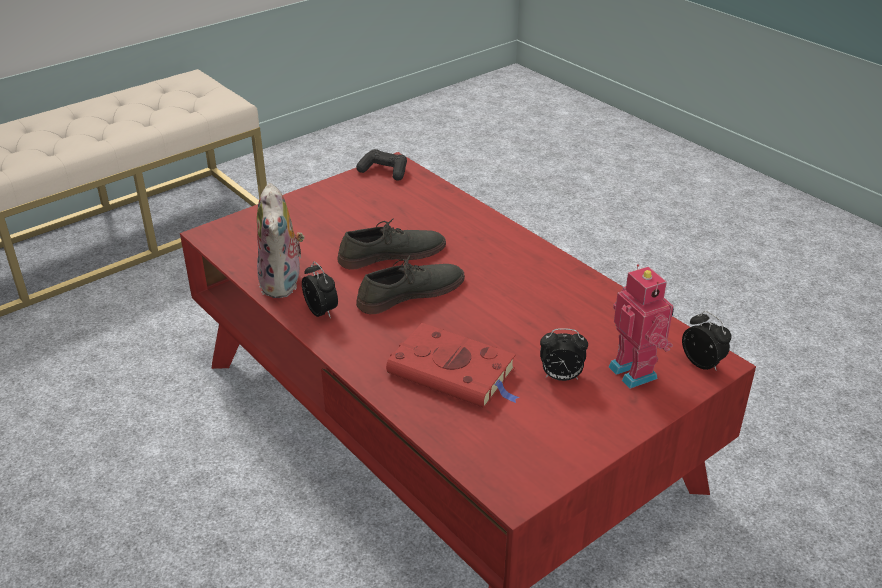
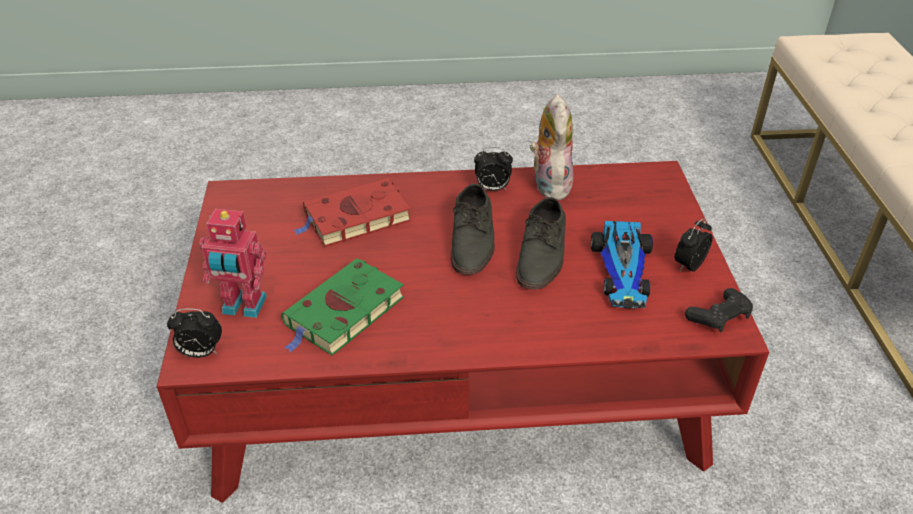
camera: 125 degrees right, 5 degrees up
(284, 284) = (549, 184): plush toy -> plush toy turned 60 degrees clockwise
(375, 214) = (623, 272): none -> toy car
(560, 377) = (288, 264): alarm clock -> alarm clock (689, 265)
(573, 316) = (342, 313): none -> green book

